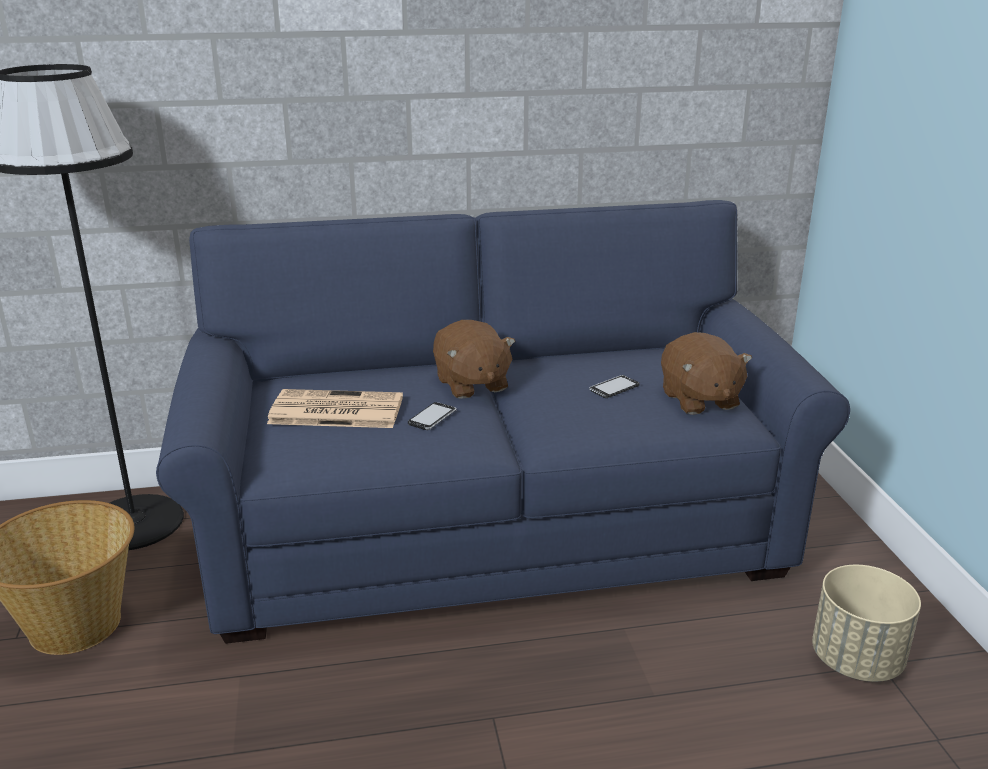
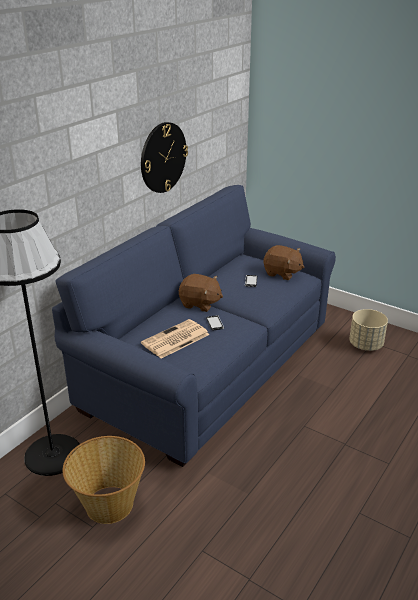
camera: 45 degrees left, 5 degrees up
(526, 90) = (163, 157): none -> wall clock

